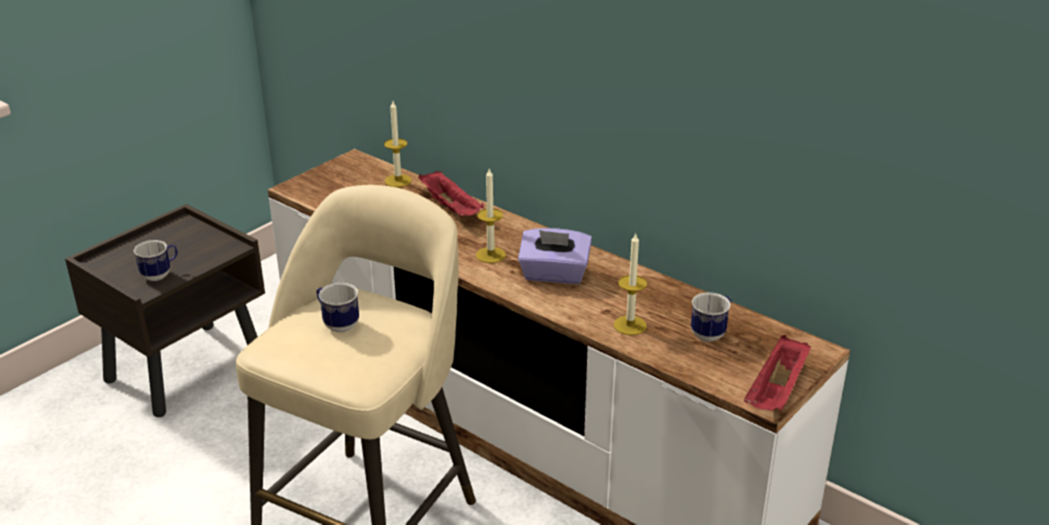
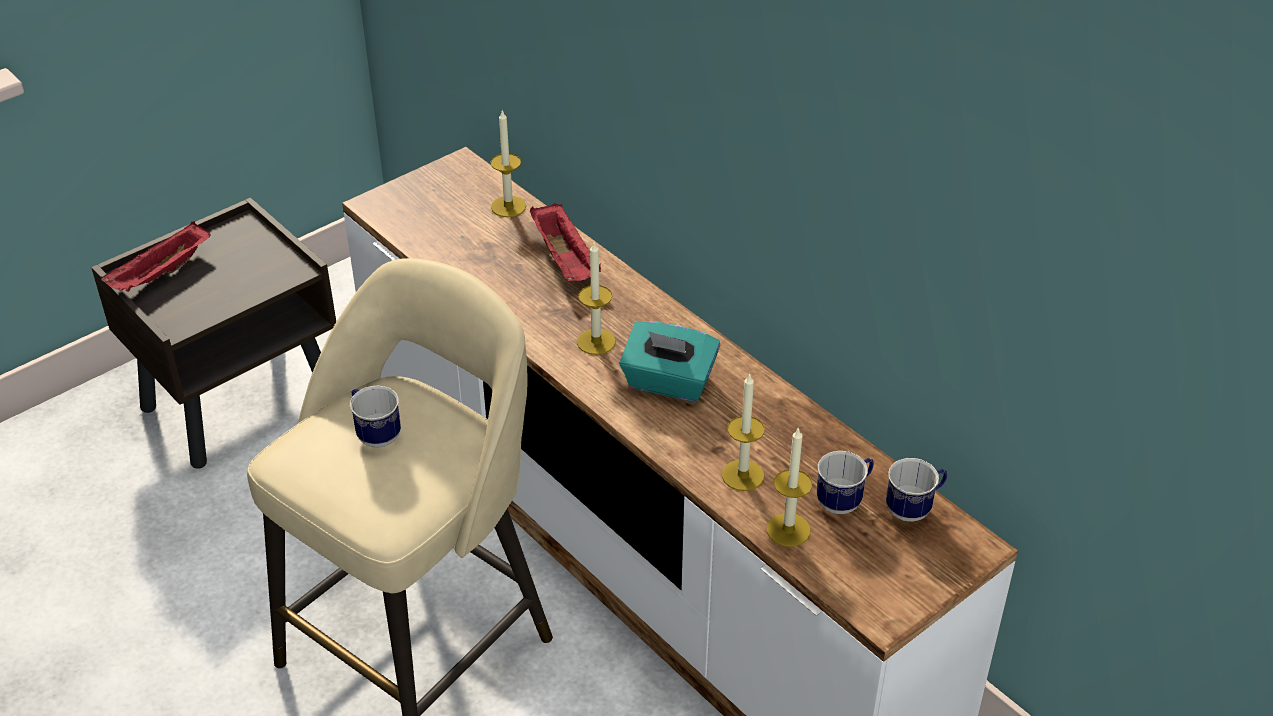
camera: 10 degrees right, 10 degrees up
(160, 274) = (201, 303): mug -> mug (914, 508)
(554, 274) = (668, 382): purple tissue box -> turquoise tissue box
(676, 355) = (788, 530): none -> candle
(776, 392) = (900, 603): red tray -> red tray (161, 274)

